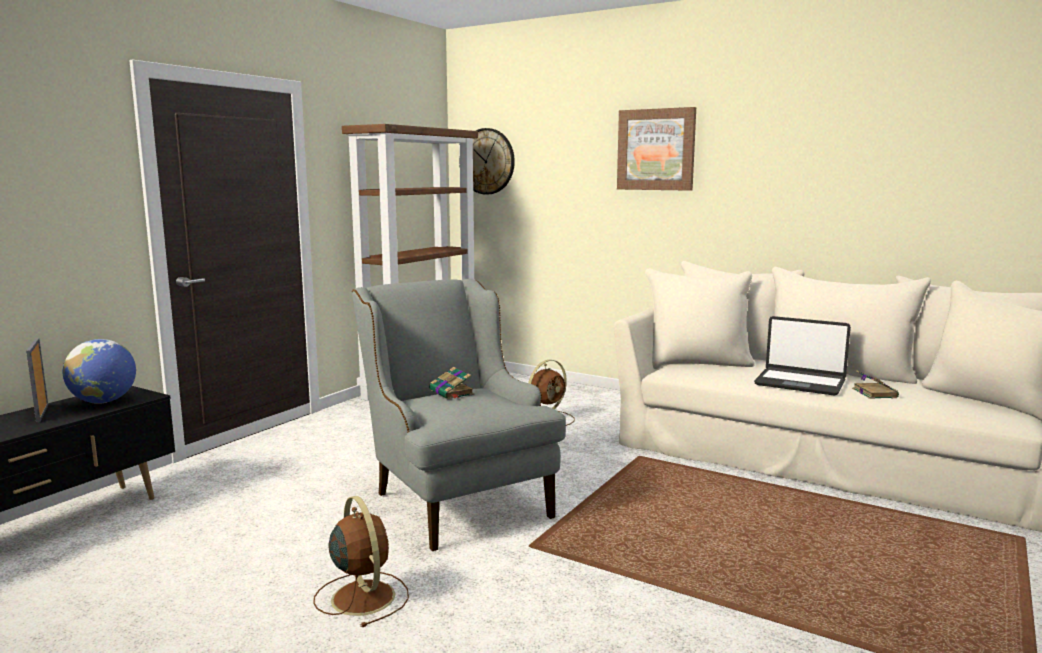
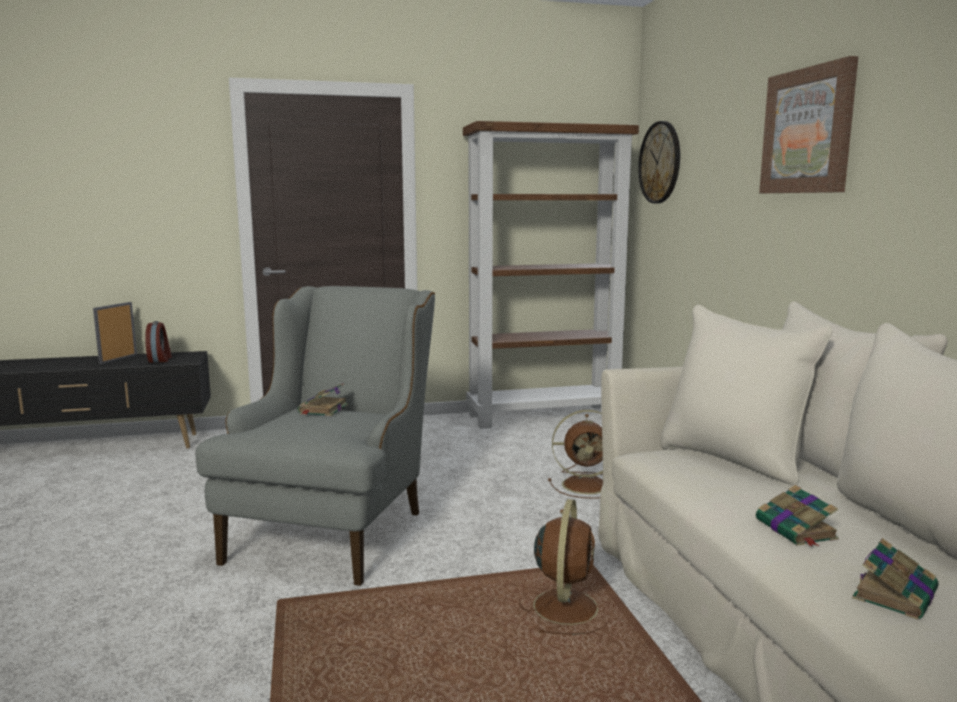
camera: 45 degrees right, 0 degrees up
(103, 402) = (160, 359): globe -> alarm clock
(362, 596) = (105, 575): brown fan -> brown fan (565, 606)
(800, 383) = (796, 530): laptop -> book

